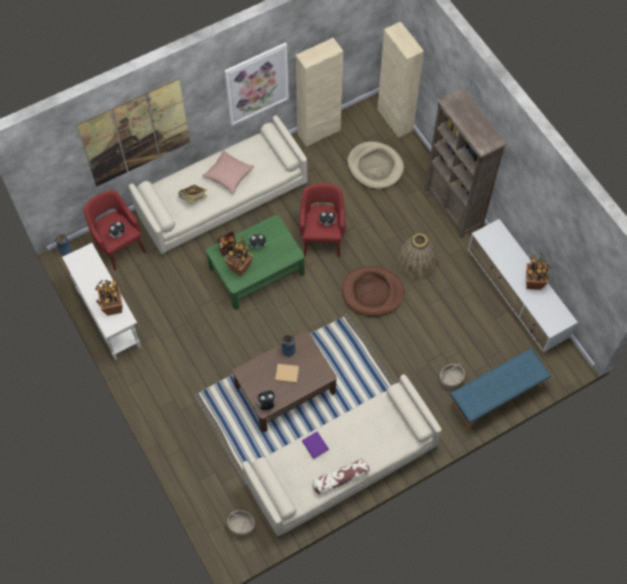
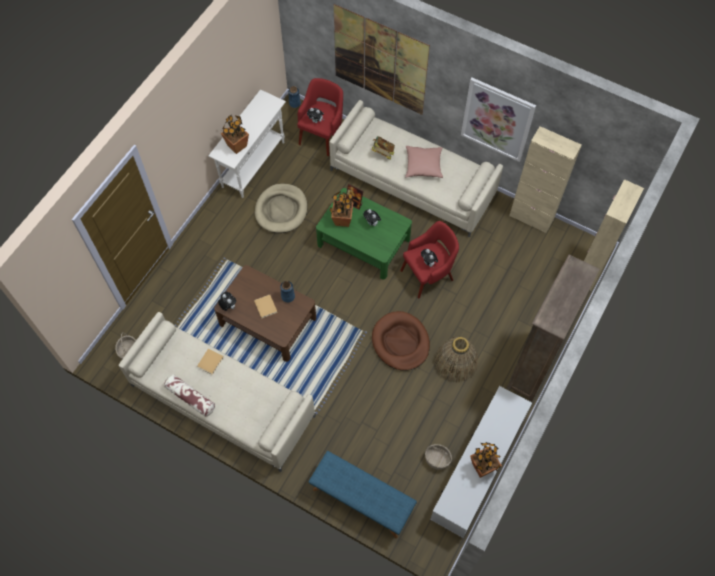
camera: 60 degrees right, 0 degrees up
(315, 444) = (211, 361): purple book -> beige book
(375, 167) = (529, 280): beige dog bed -> beige dog bed (281, 210)
(451, 379) = (356, 451): basket -> basket (437, 459)

